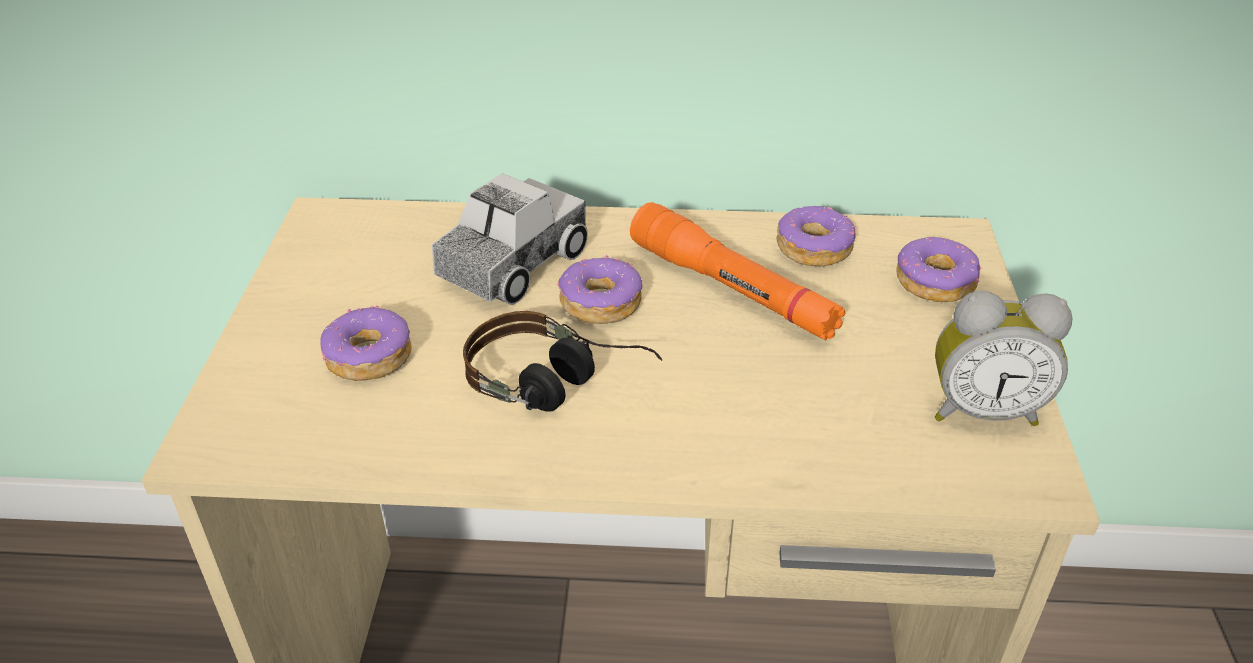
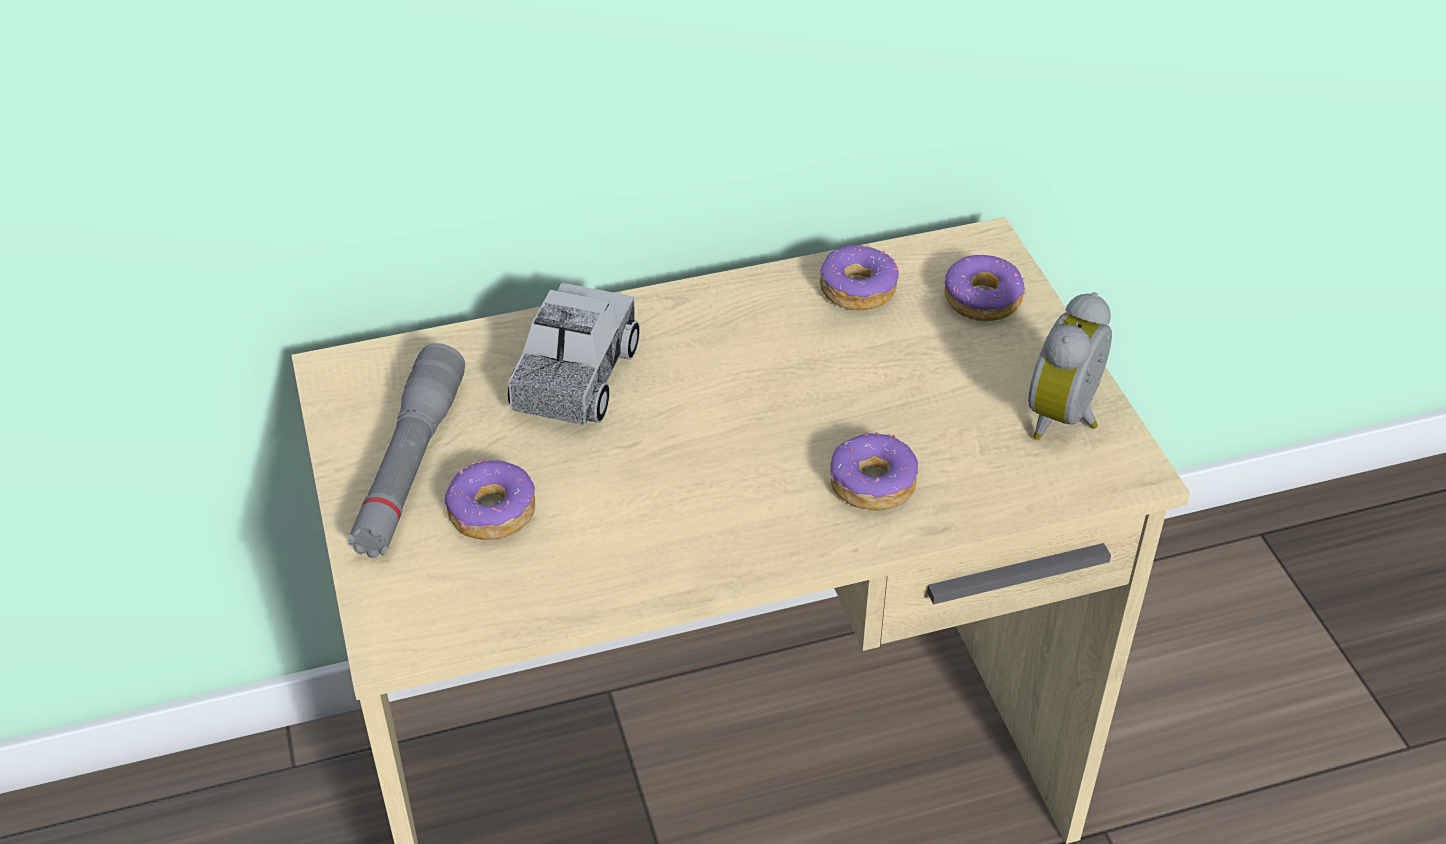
camera: 20 degrees left, 5 degrees up
(326, 302) = (410, 466): none -> grey flashlight
(560, 386) = (692, 493): headphones -> none
(600, 303) = (683, 398): donut -> donut (871, 483)
(732, 289) = (801, 353): orange flashlight -> none
(982, 410) = (1067, 418): alarm clock -> alarm clock turned 135 degrees clockwise

